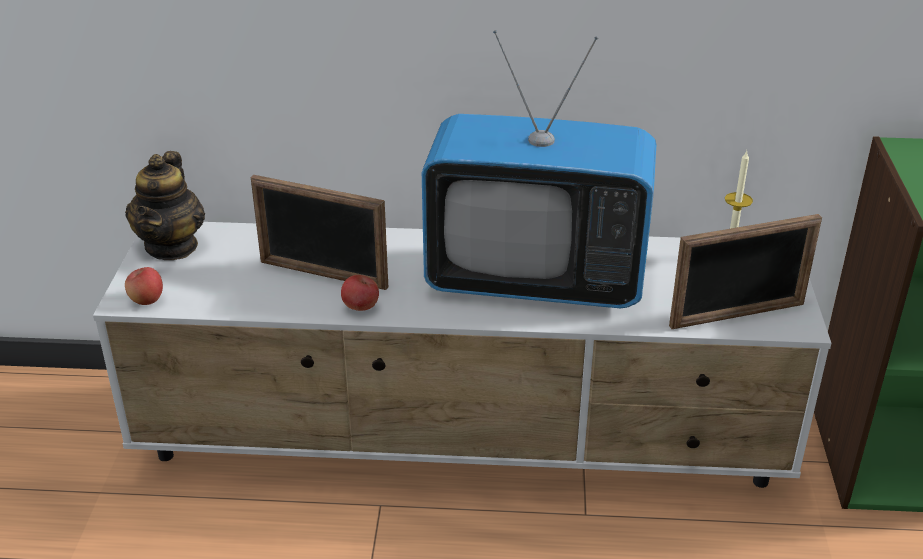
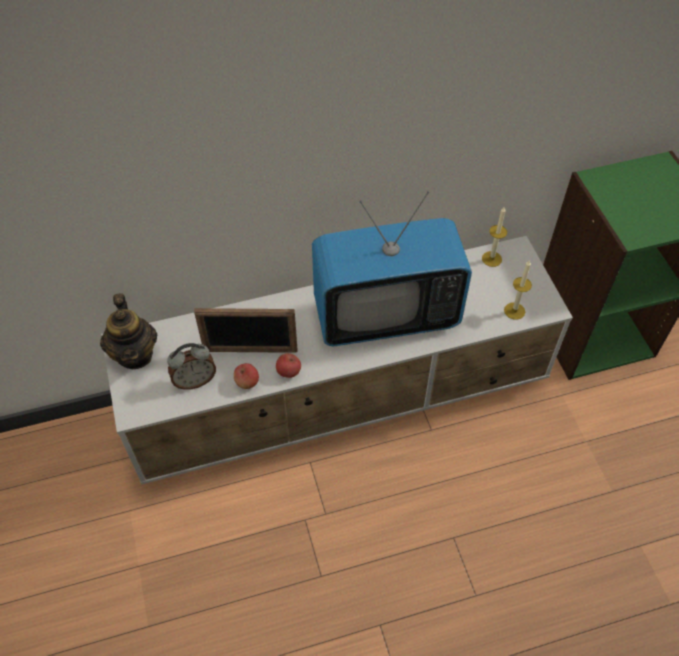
camera: 20 degrees left, 20 degrees up
(147, 300) = (146, 408): apple -> apple (247, 382)
(229, 288) = (195, 380): none -> alarm clock
(737, 315) = (514, 311): picture frame -> candle

